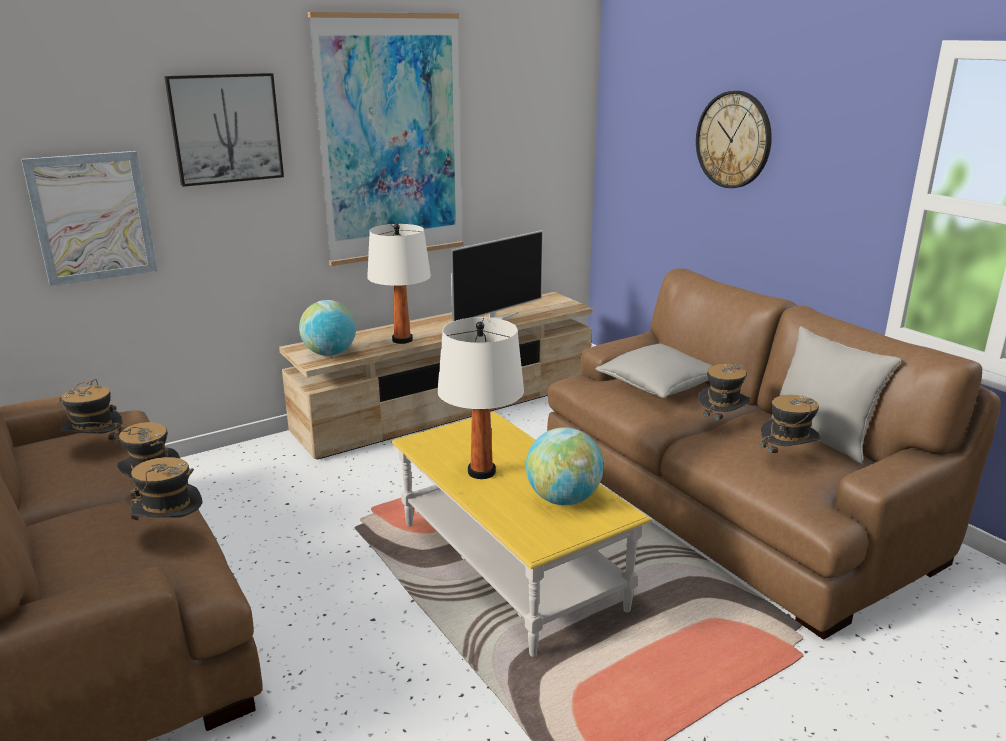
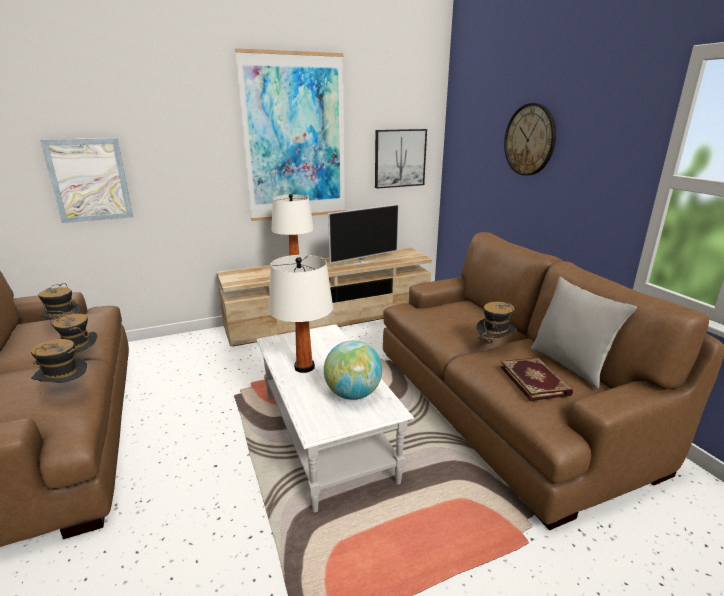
camera: 10 degrees right, 0 degrees up
(226, 128) = (179, 126): picture -> picture (399, 158)
(330, 353) = (244, 278): globe -> none
(509, 565) = (326, 435): yellow coffee table -> white coffee table
(659, 385) = (457, 314): grey pillow -> none
(786, 461) = (535, 380): hat -> book

